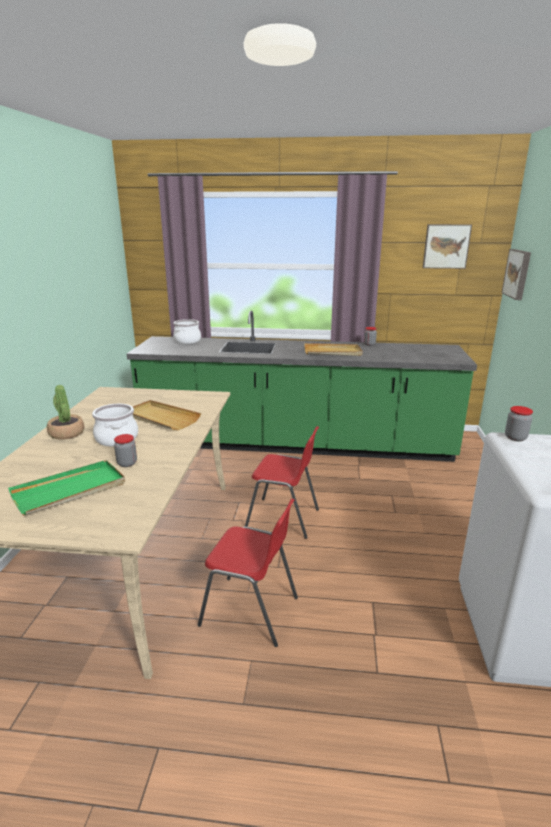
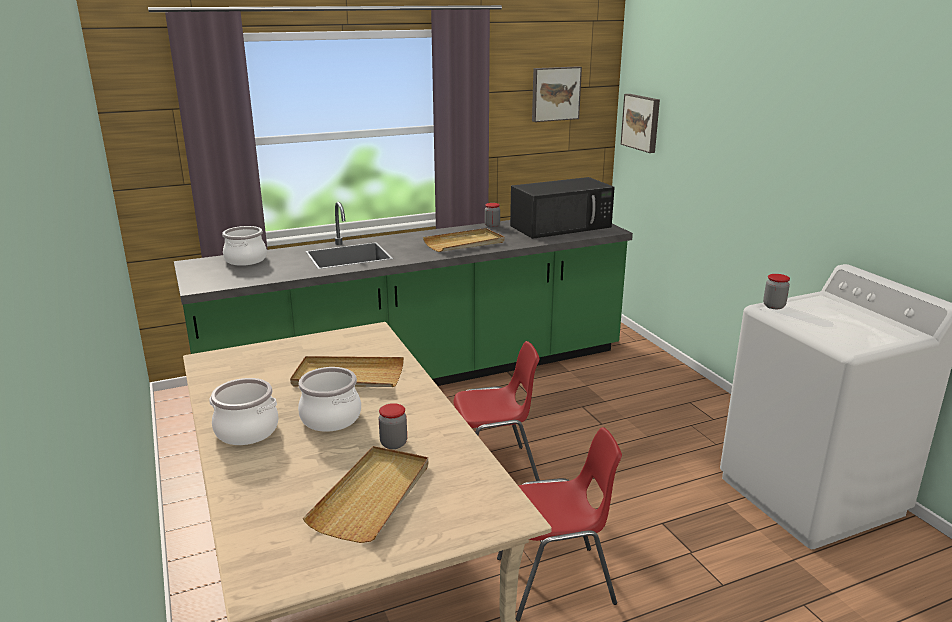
camera: 30 degrees left, 0 degrees up
(66, 433) = (246, 431): potted plant -> cooking pot
(70, 490) = (372, 496): green tray -> beige tray
(423, 352) = (561, 226): none -> black microwave

